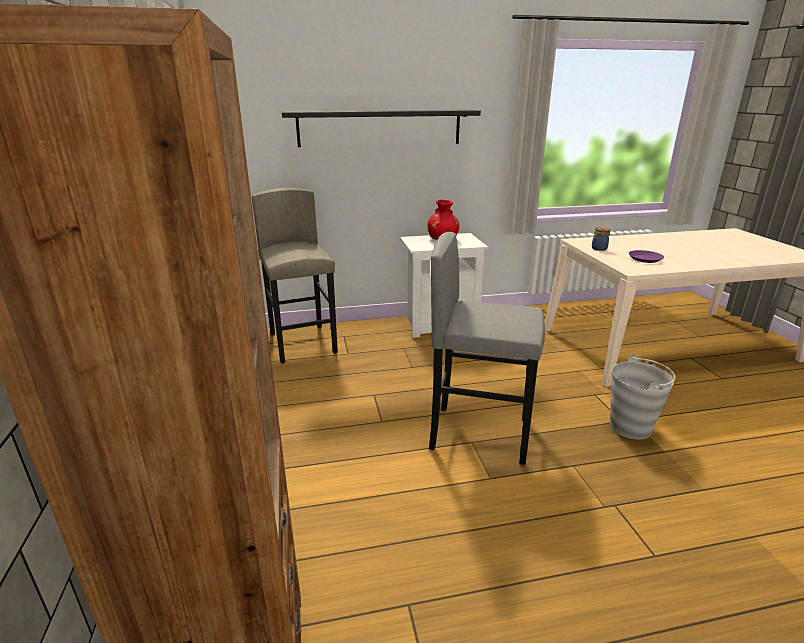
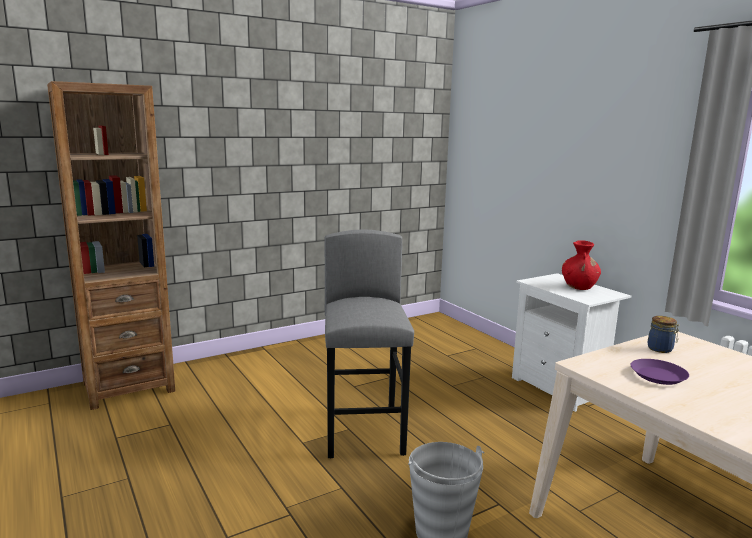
camera: 70 degrees right, 10 degrees down
(303, 343) = (445, 336): grey stool -> none
(380, 128) = (557, 155): black shelf -> none

